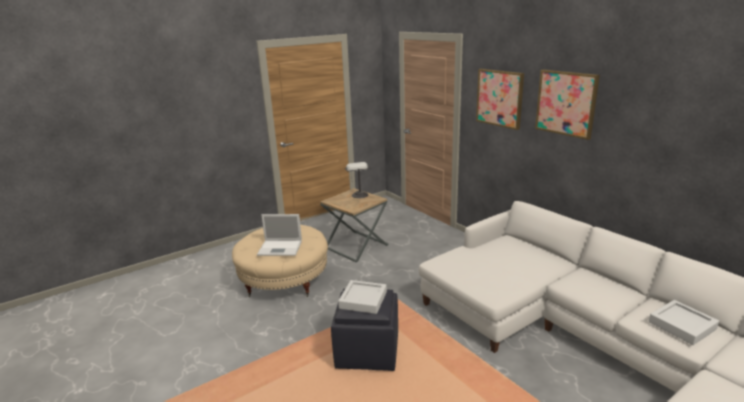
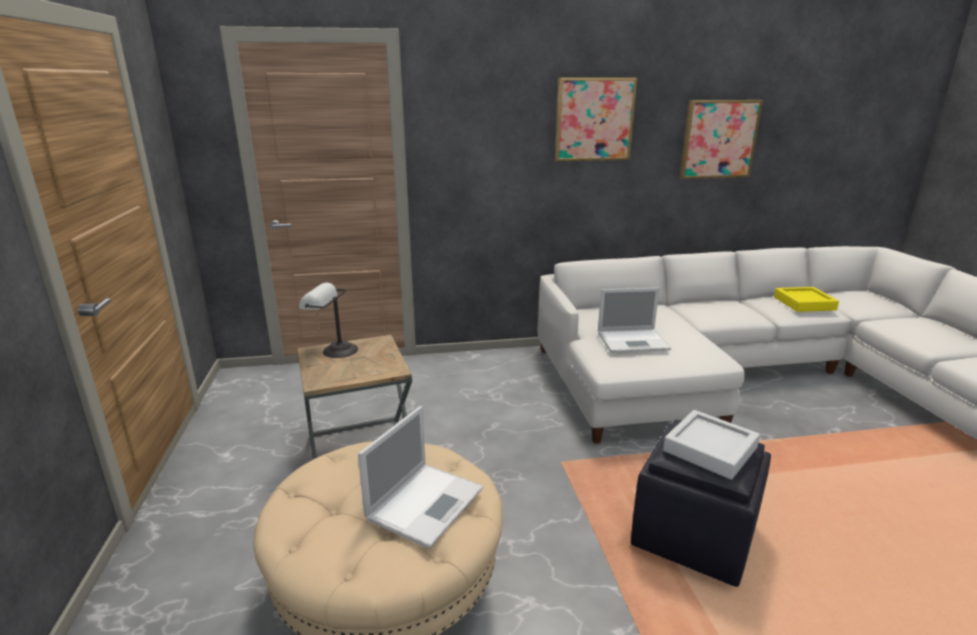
camera: 65 degrees left, 0 degrees up
(478, 261) = (634, 341): none -> laptop
(499, 98) = (488, 128): picture -> picture (718, 139)
(682, 325) = (804, 303): grey tray -> yellow tray

